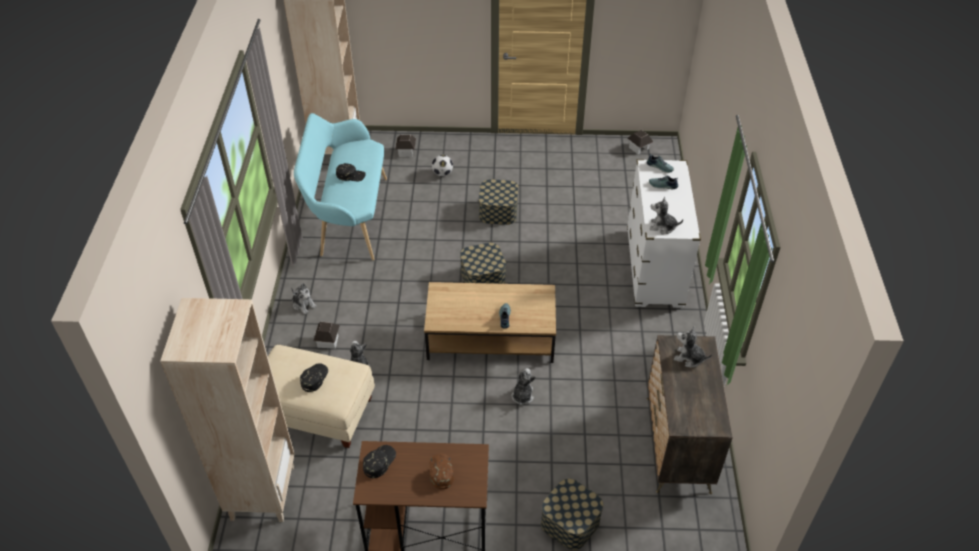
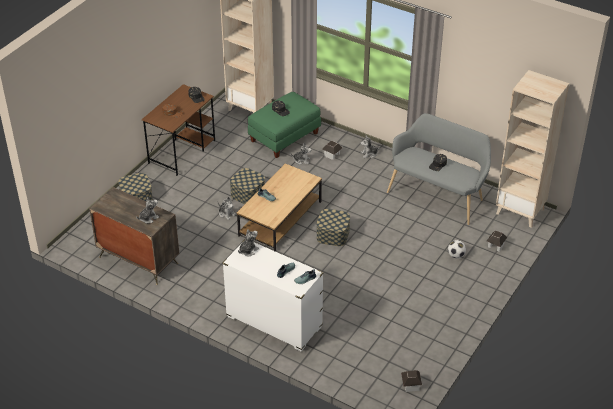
camera: 120 degrees right, 5 degrees down
(315, 412) = (284, 137): beige ottoman -> green ottoman
(349, 217) = (438, 195): turquoise bench -> grey bench
(498, 211) = (392, 268): storage box -> storage box (248, 194)

